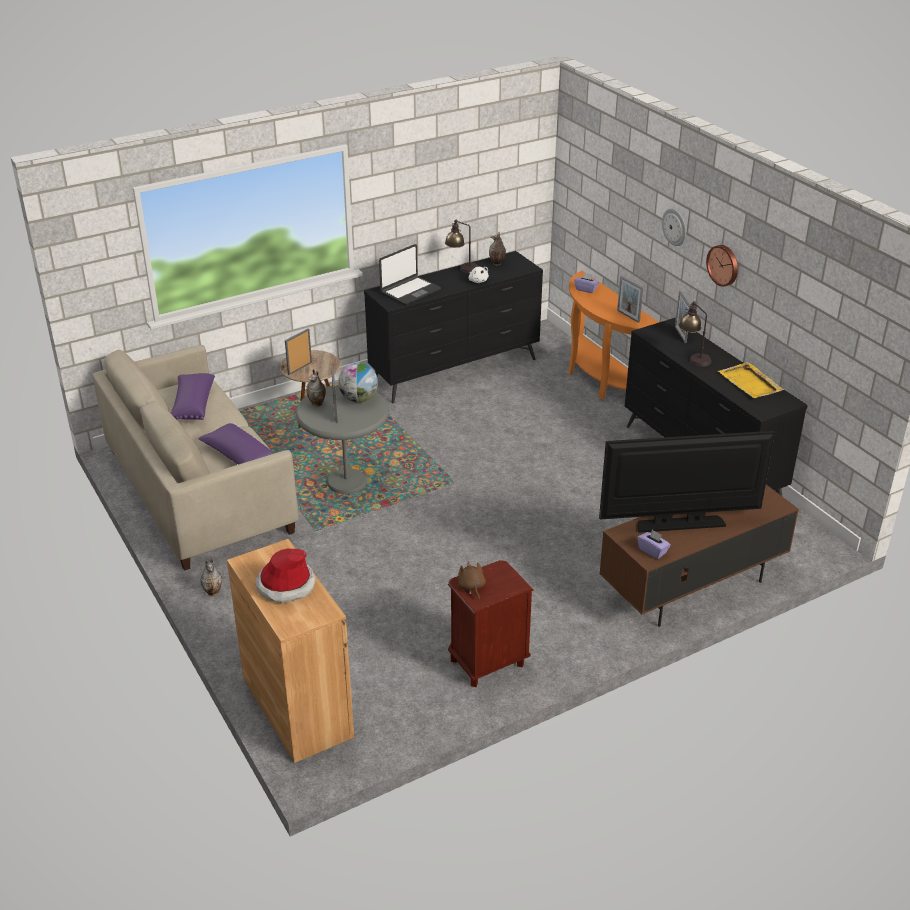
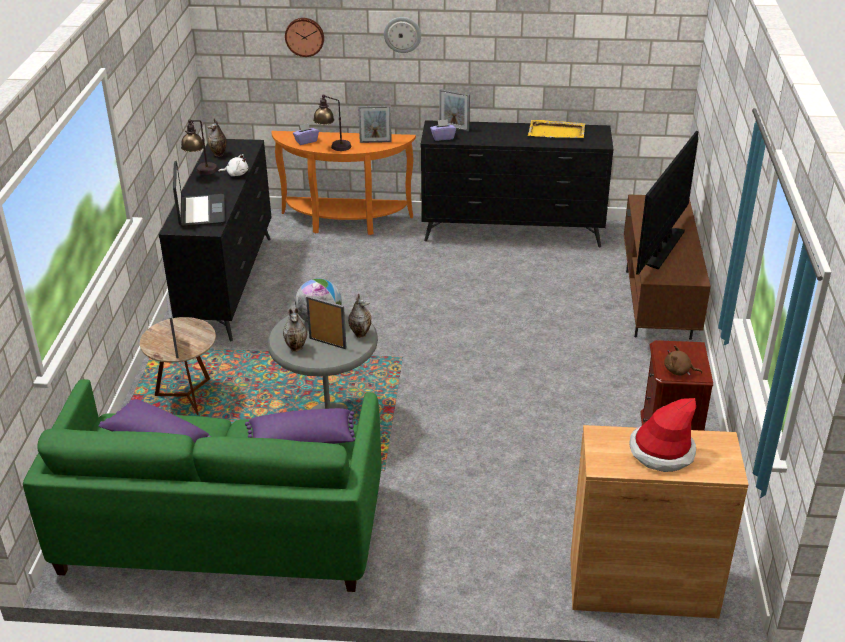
camera: 55 degrees left, 0 degrees up
(198, 490) = (222, 529): beige sofa -> green sofa
(213, 592) = (414, 582): vase -> vase (360, 334)
(652, 551) = (688, 273): purple tissue box -> purple tissue box (442, 137)
(693, 358) = (494, 137): table lamp -> table lamp (333, 147)
(723, 265) = (478, 45): wall clock -> wall clock (304, 36)

